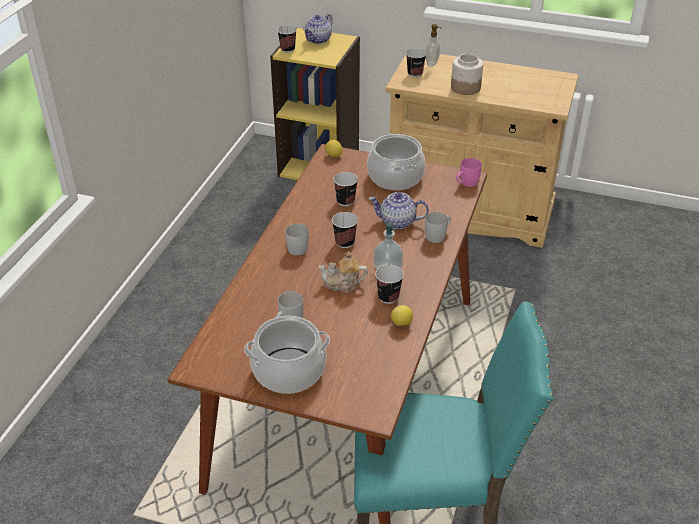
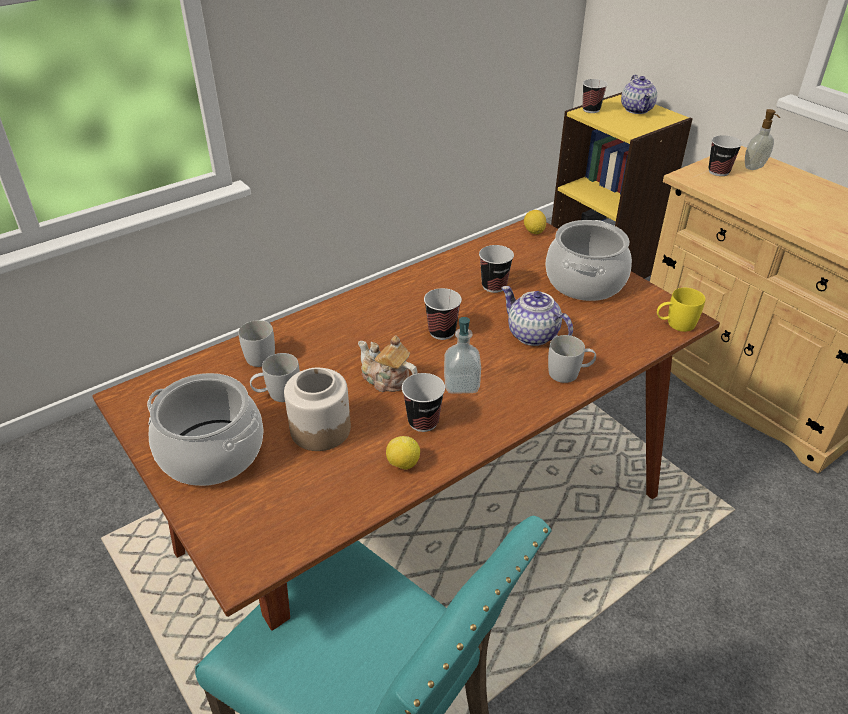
camera: 35 degrees right, 0 degrees up
(296, 247) = (382, 313): white mug -> white mug (263, 354)
(318, 40) = (637, 109): teapot -> teapot turned 75 degrees counterclockwise
(465, 87) = (775, 206): jar -> jar (320, 429)
(466, 183) = (675, 324): pink mug -> yellow mug

